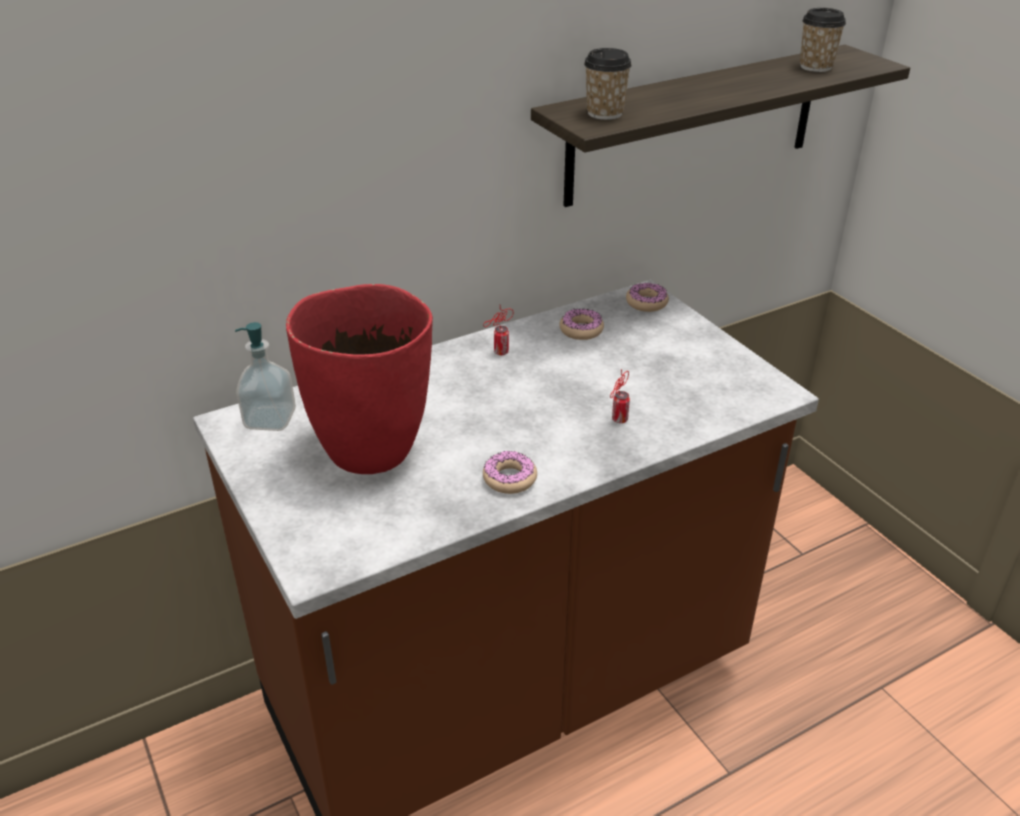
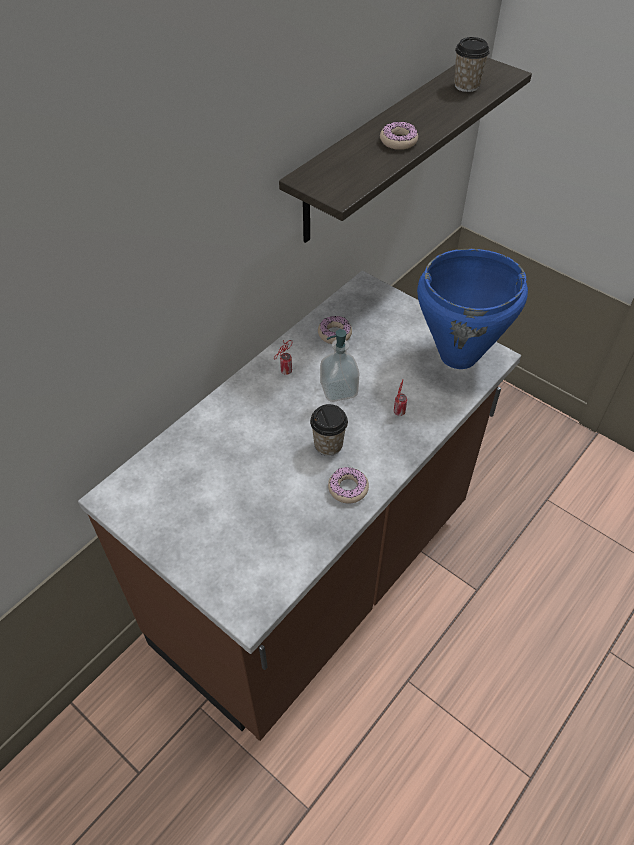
camera: 20 degrees left, 15 degrees up
(270, 419) = (142, 486): soap dispenser -> soap dispenser (339, 390)
(371, 449) = (235, 491): red vase -> none
(605, 113) = (341, 176): cup -> cup (328, 445)
(646, 303) = (369, 295): donut -> donut (398, 141)
(731, 382) = (459, 356): none -> blue cooking pot

